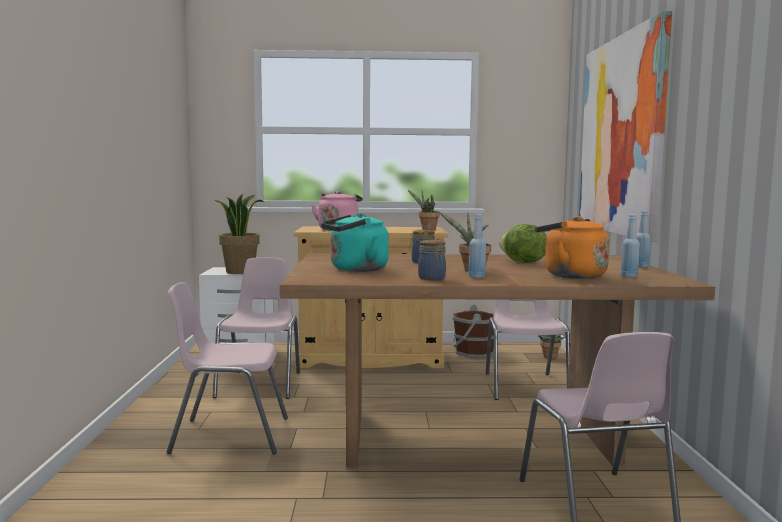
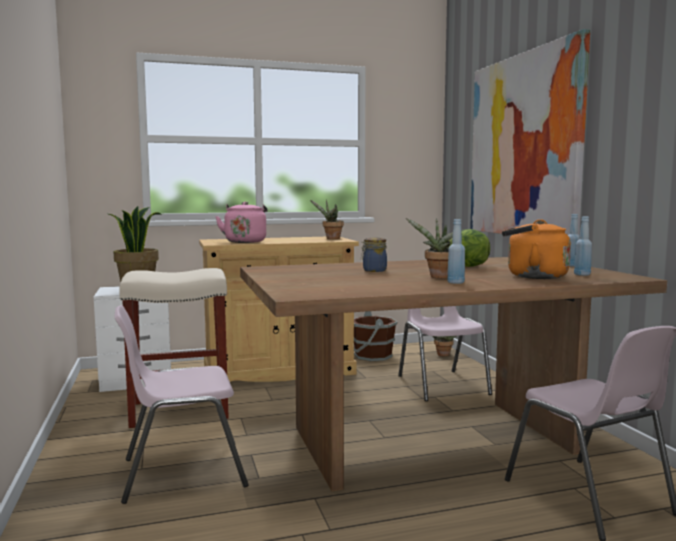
camera: 15 degrees left, 0 degrees up
(261, 384) = (181, 410): pink chair -> beige stool
(355, 269) = (324, 281): turquoise kettle -> none
(432, 278) = (417, 286): jar -> none

